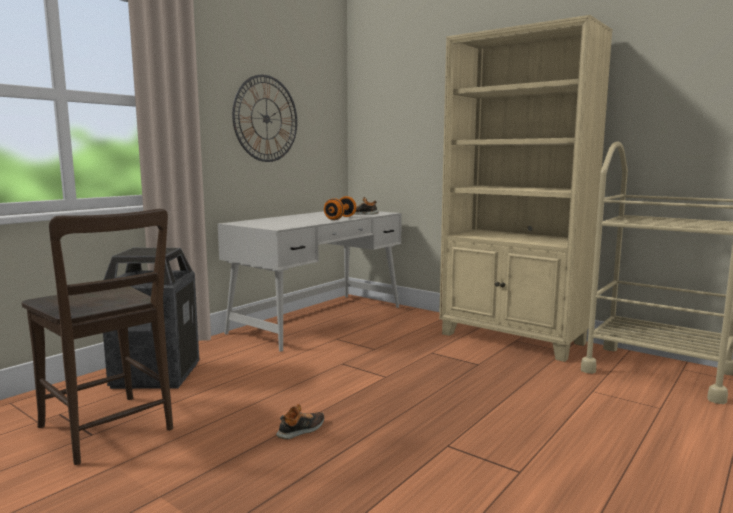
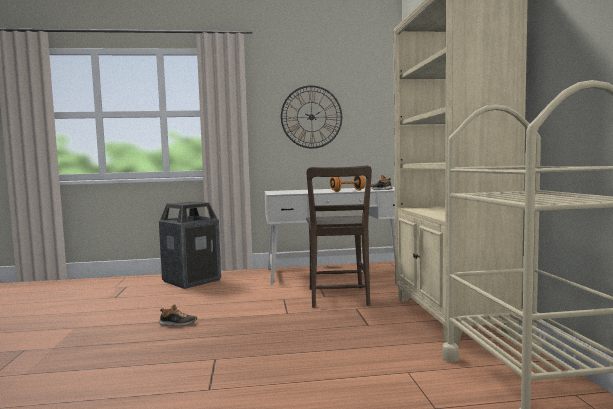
camera: 45 degrees right, 5 degrees down
(109, 430) = (122, 298): brown chair -> brown chair (338, 298)

